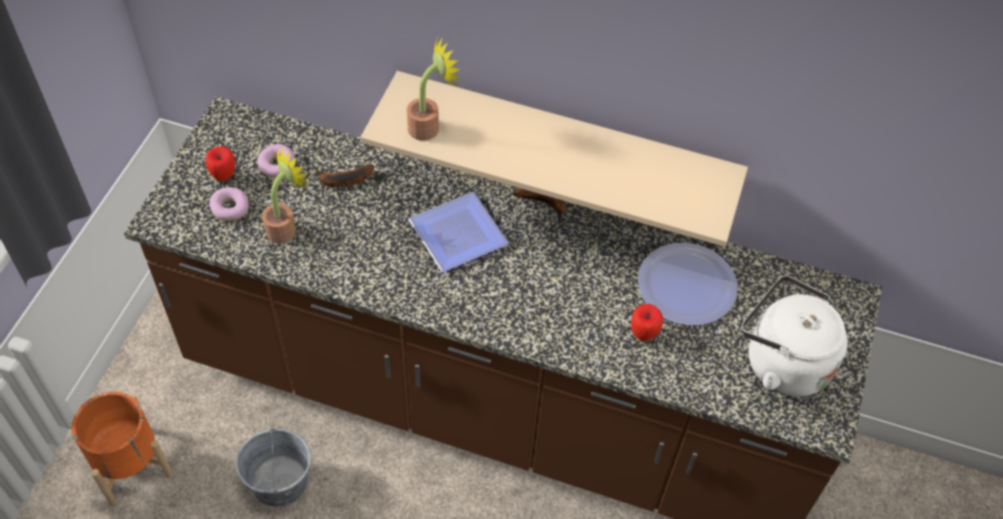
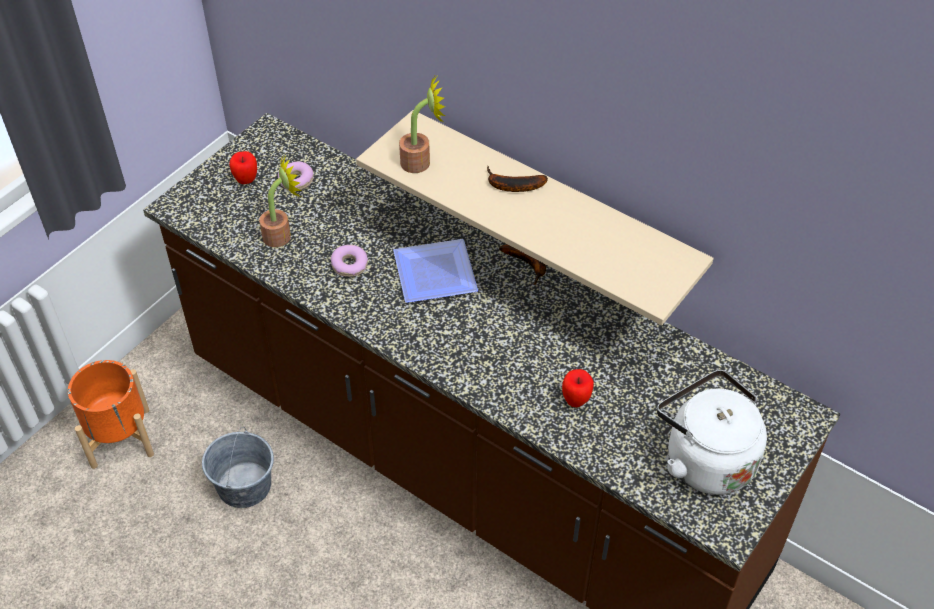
camera: 20 degrees right, 5 degrees down
(230, 208) = (240, 208): donut -> donut (349, 265)
(342, 180) = (348, 205): banana -> banana (511, 186)
(686, 286) = (636, 367): plate -> none

